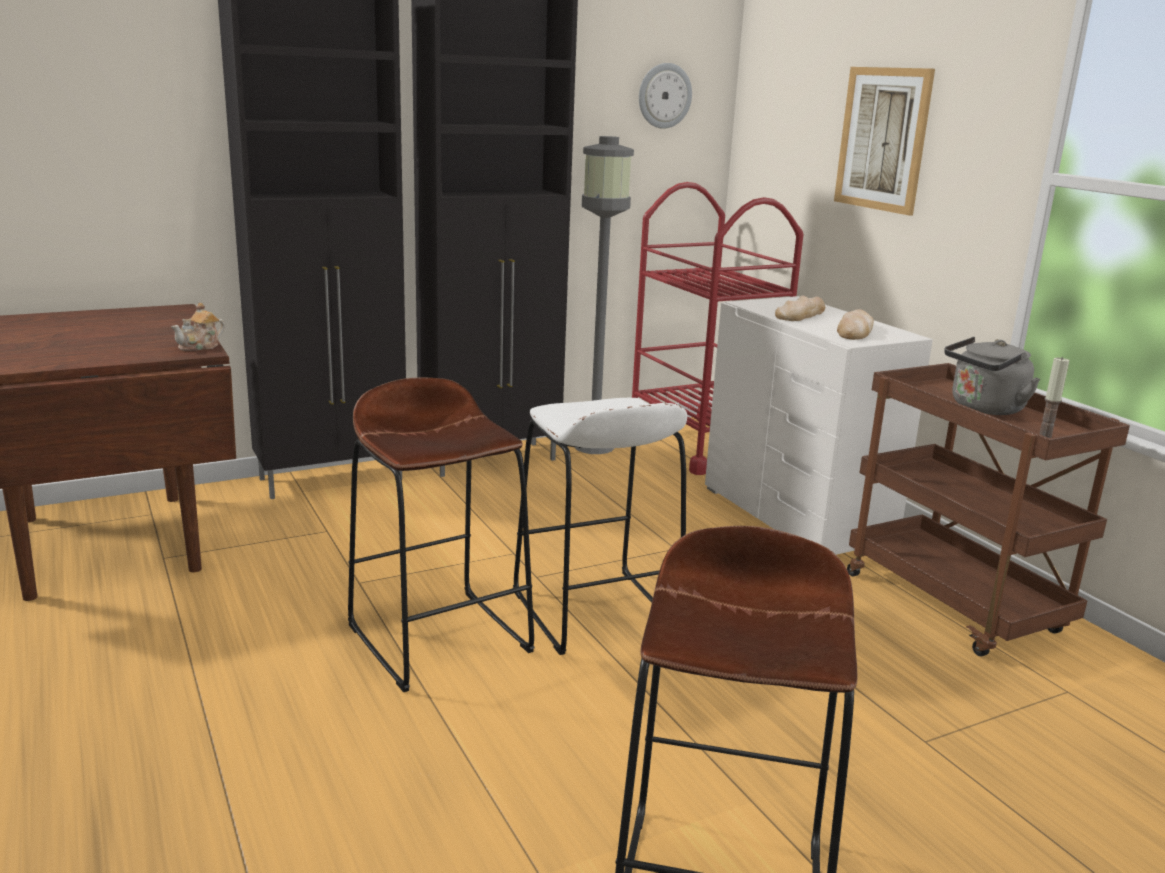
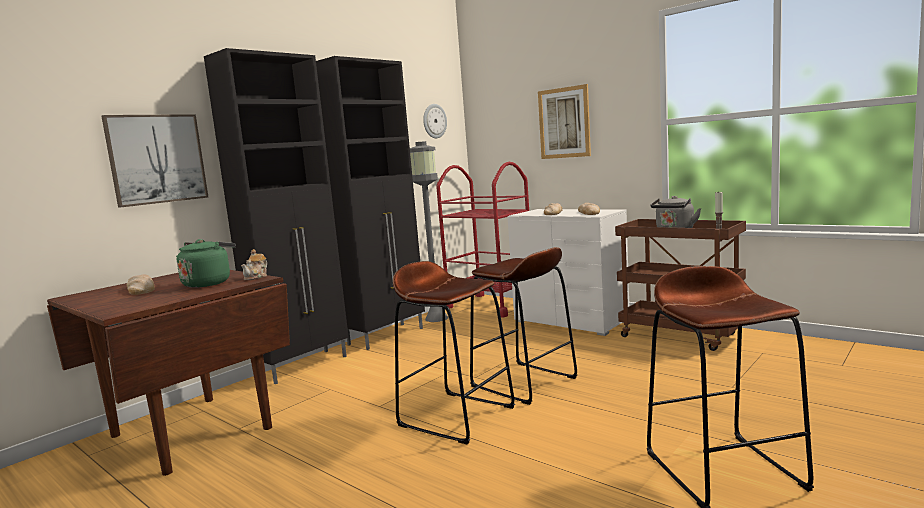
camera: 20 degrees left, 10 degrees down
(54, 330) = (141, 289): none -> bread
(125, 128) = (157, 159): none -> picture
(134, 342) = (208, 283): none -> green kettle
(595, 611) = (524, 382): white stool -> brown stool

